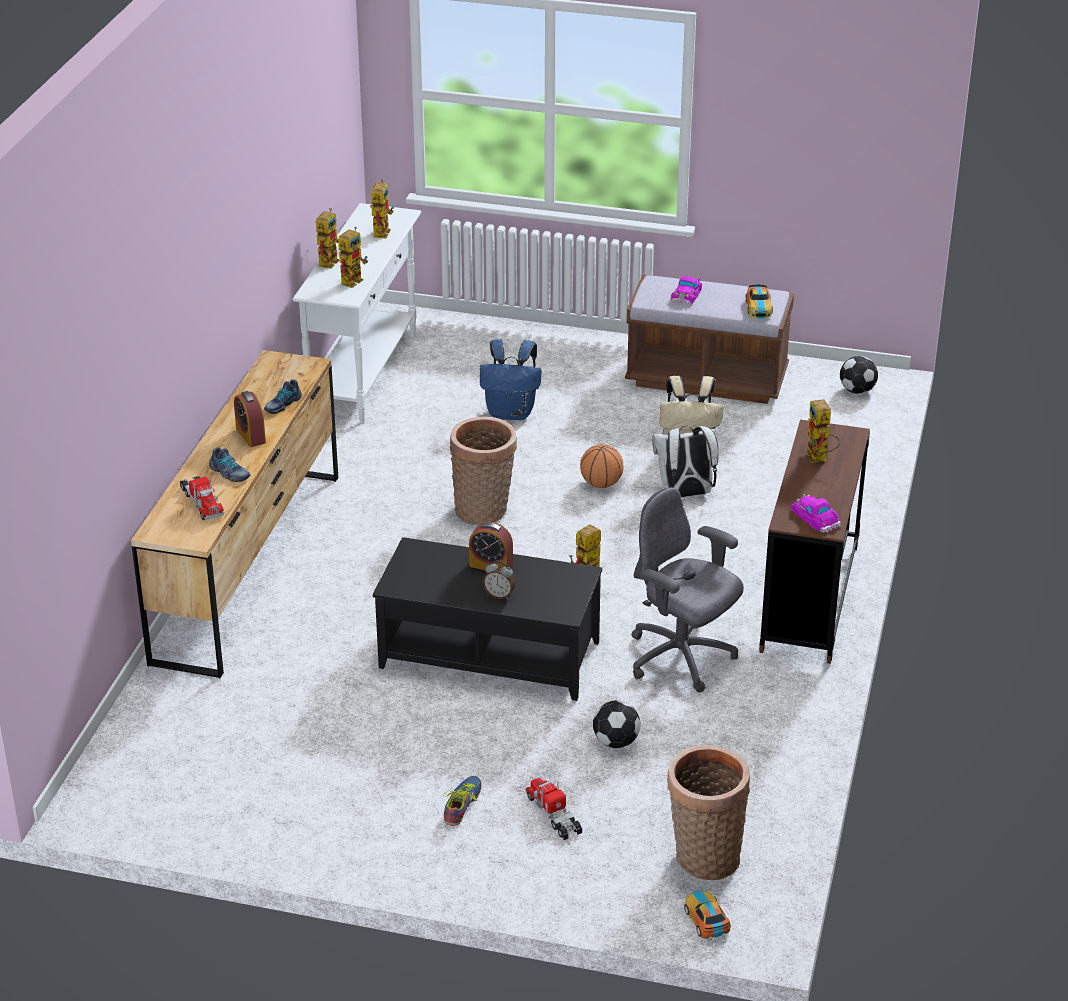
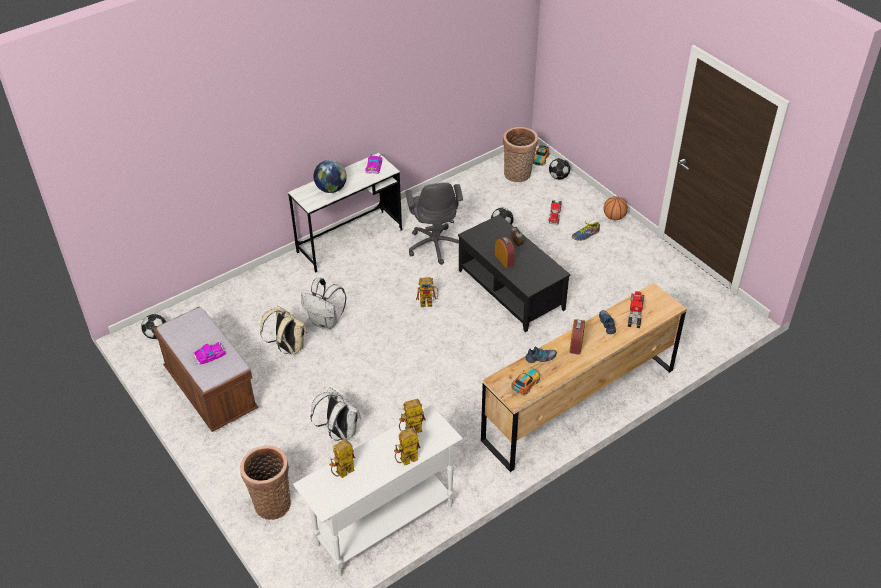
camera: 140 degrees left, 10 degrees up
(484, 511) = (430, 369): basket -> basket (271, 502)
(511, 413) = (339, 432): blue backpack -> white backpack
(601, 484) = (355, 352): basketball -> basketball (614, 217)
(627, 897) = (559, 177): none -> football
(758, 308) = (192, 321): toy car -> toy car (526, 383)
(810, 599) = (350, 241): brown desk -> white desk
(819, 458) = (331, 189): toy robot -> globe

